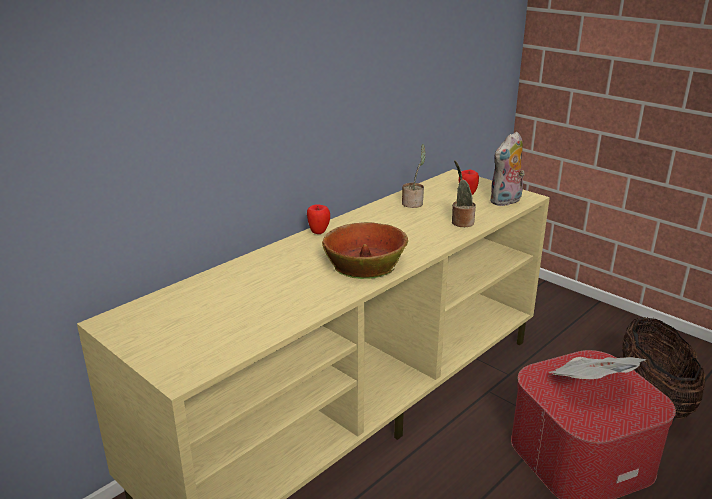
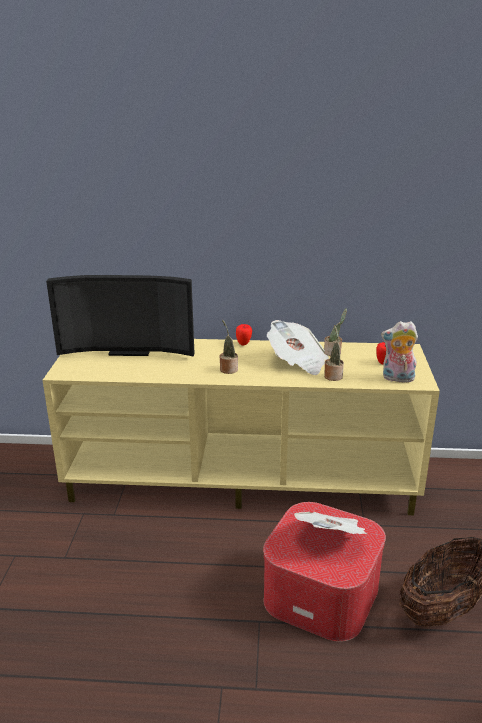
camera: 50 degrees right, 0 degrees up
(207, 300) = (129, 350): none -> television
(364, 262) = (228, 369): bowl -> potted plant
(407, 225) = (297, 362): none -> newspaper

